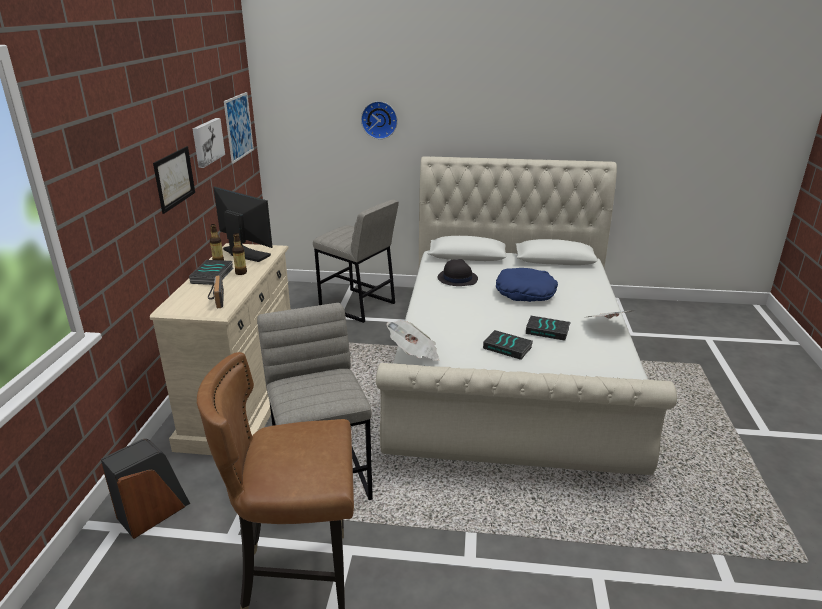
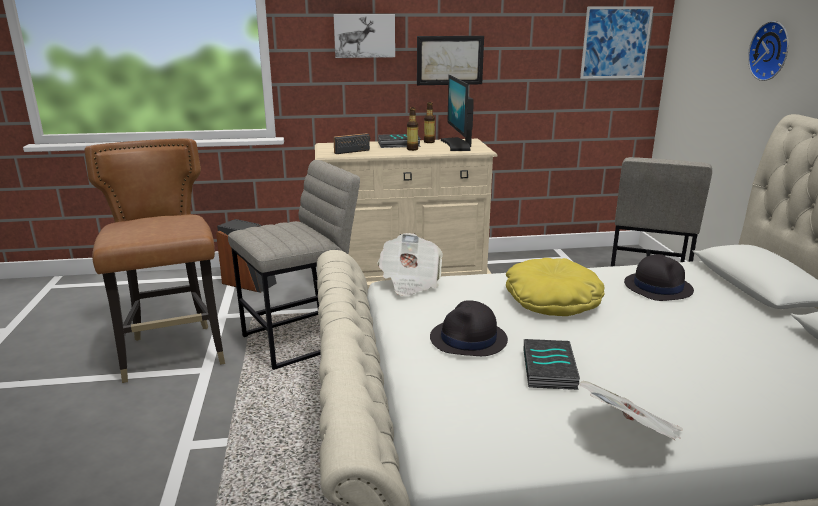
camera: 75 degrees right, 5 degrees down
(207, 142) = (530, 42): picture -> picture (364, 35)
(245, 254) = (457, 145): monitor -> monitor turned 150 degrees clockwise
(464, 311) = (554, 301): none -> yellow pillow
(508, 347) = (468, 339): book -> black hat
(525, 293) = (676, 343): blue pillow -> none

